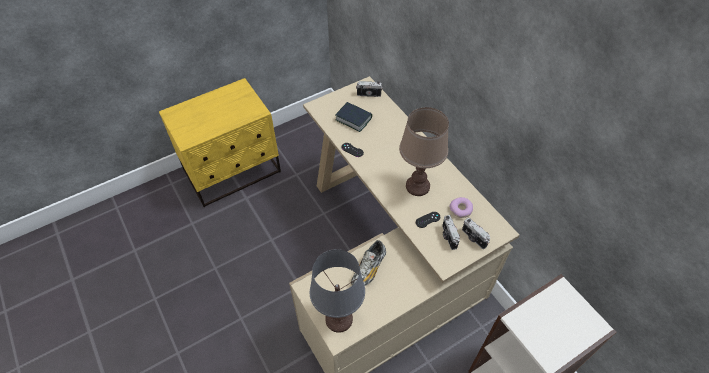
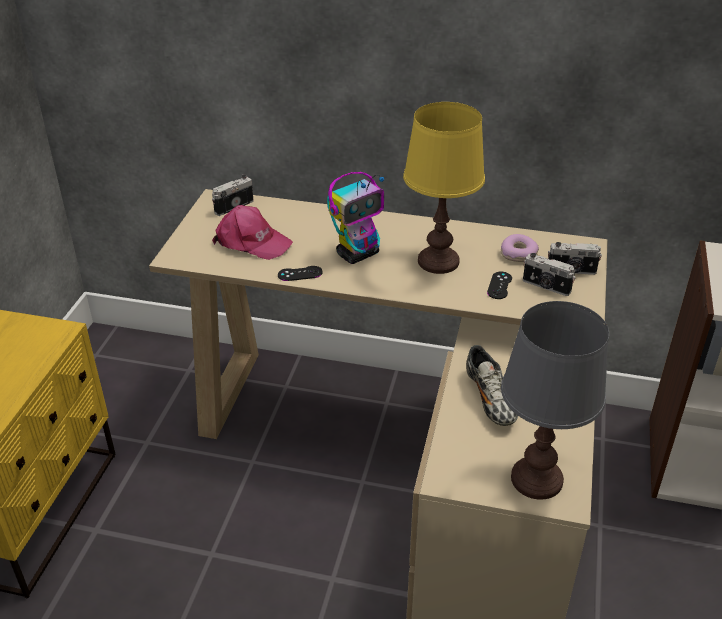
camera: 45 degrees left, 15 degrees down
(353, 119) = (252, 242): book -> pink cap
(388, 157) = (358, 254): none -> toy robot
(417, 186) = (437, 261): brown table lamp -> yellow table lamp

